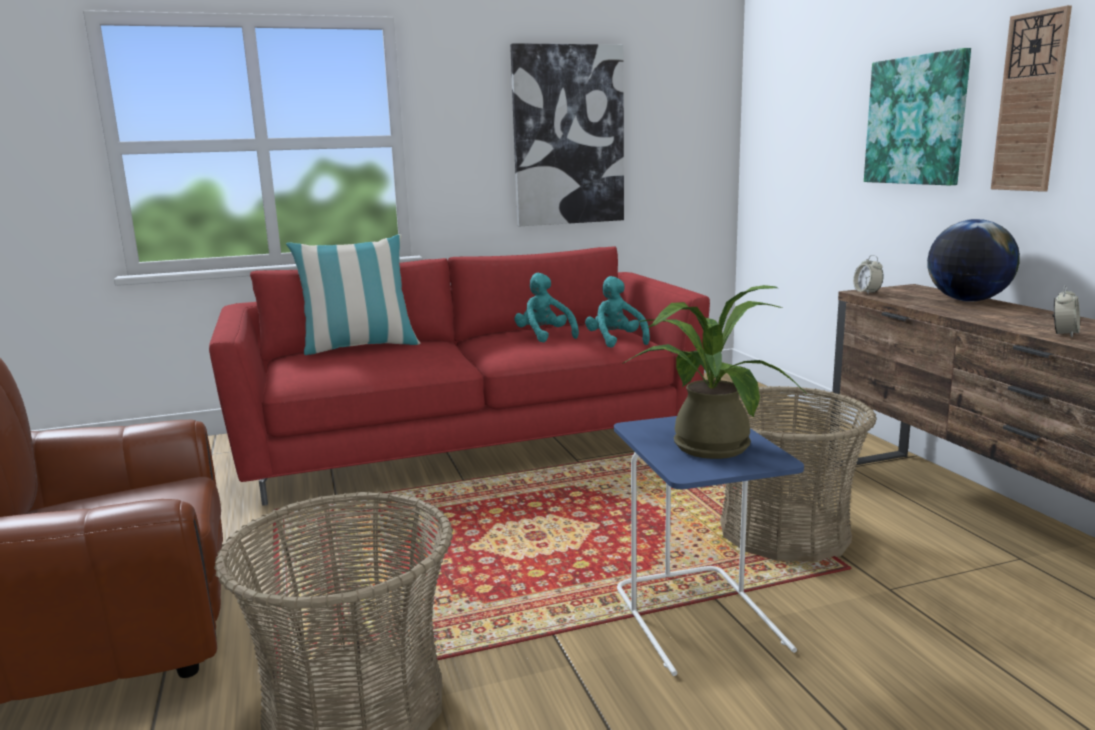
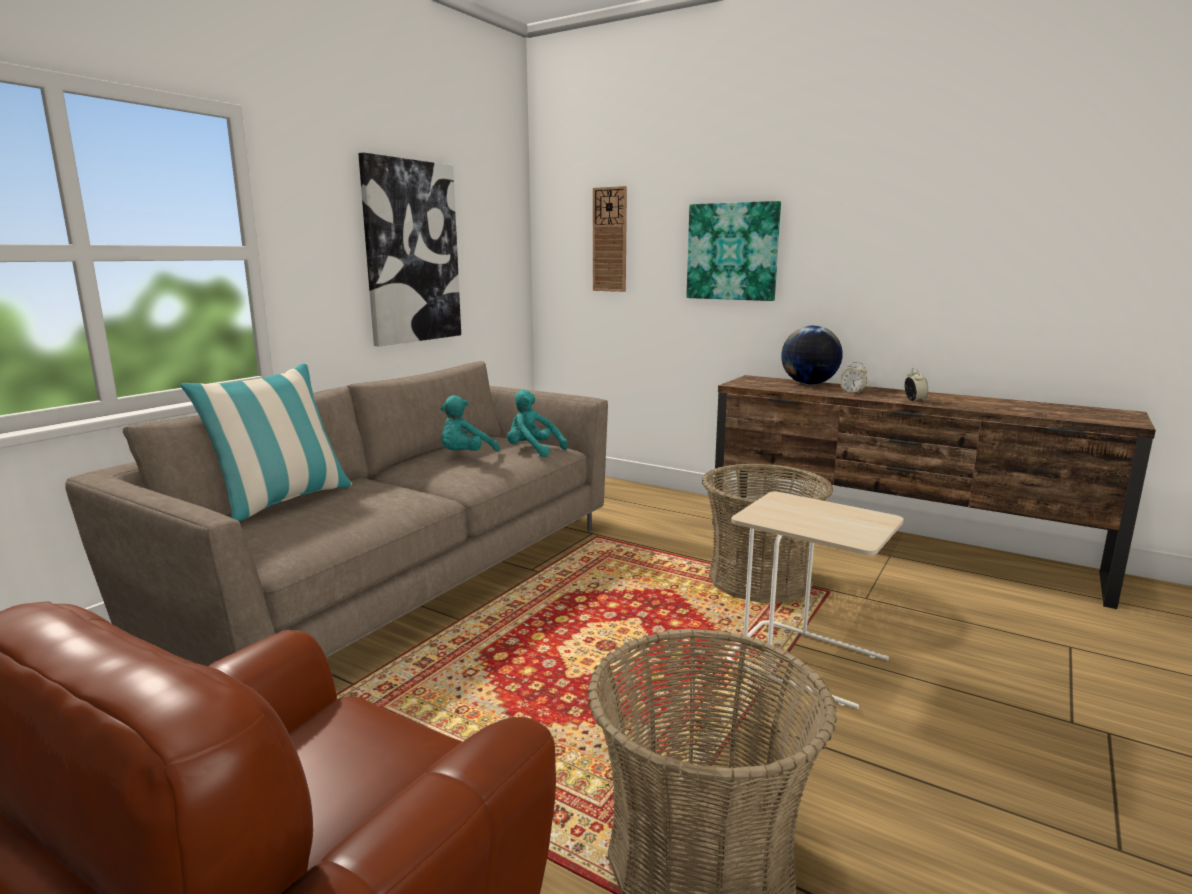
camera: 40 degrees left, 0 degrees up
(469, 441) = (403, 580): red sofa -> beige sofa
(544, 336) = (465, 456): turquoise plush toy -> turquoise plush toy turned 75 degrees counterclockwise
(700, 618) = (807, 661): blue side table -> beige side table
(705, 444) = (822, 517): potted plant -> none
(867, 292) = (739, 384): alarm clock -> alarm clock (852, 393)
(1030, 103) = (833, 244): wall clock -> wall clock (610, 240)

